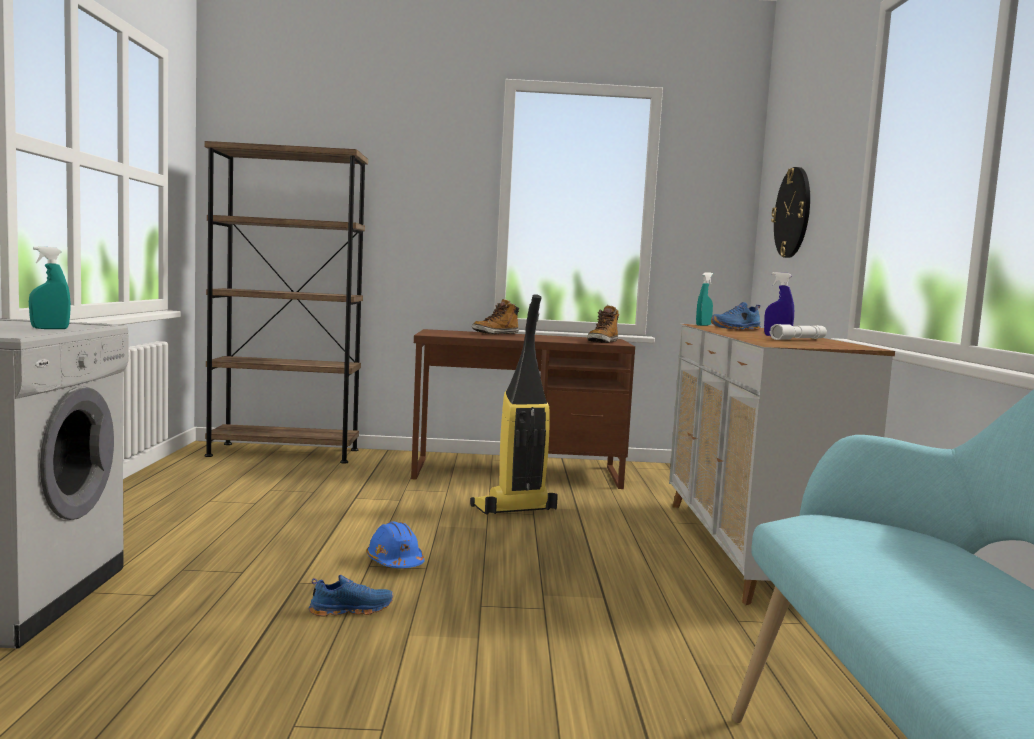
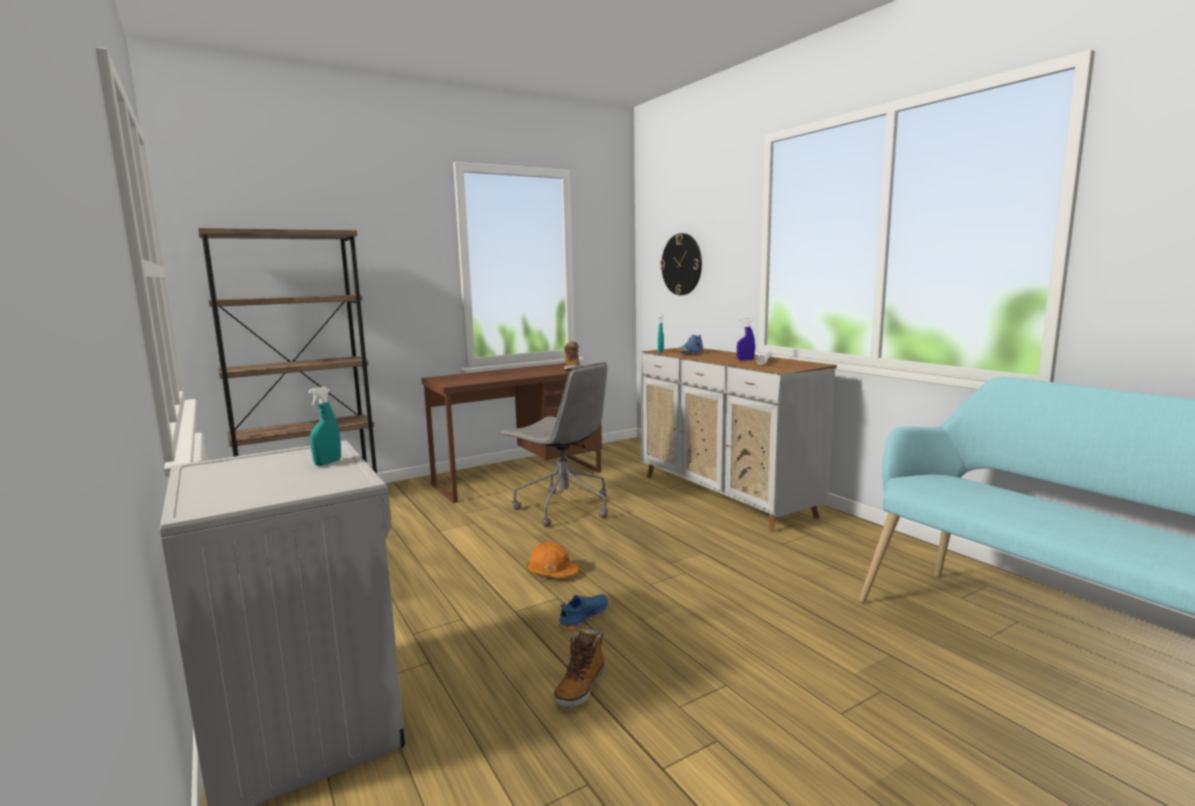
camera: 30 degrees left, 5 degrees up
(395, 562) = (552, 572): blue hard hat -> orange hard hat
(495, 333) = (485, 373): boot -> boot (580, 686)
(513, 509) = (560, 507): vacuum cleaner -> grey office chair

